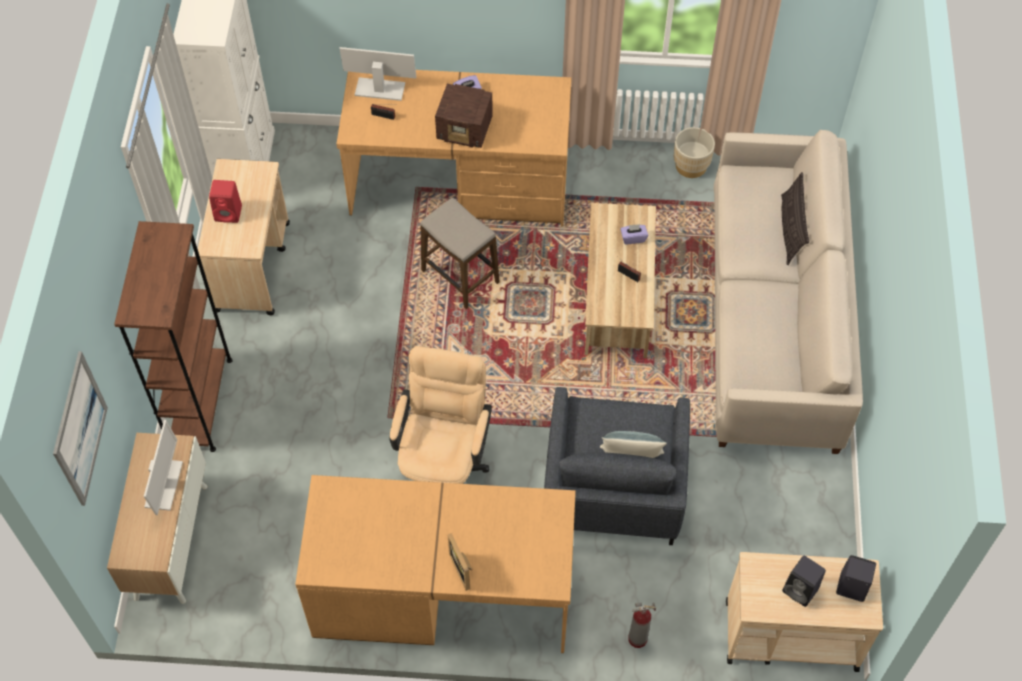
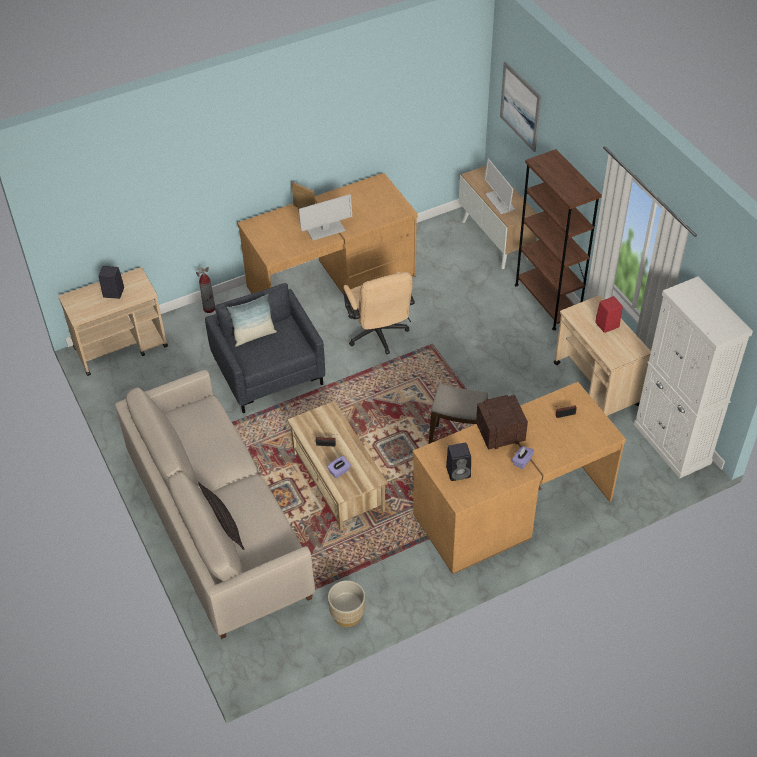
camera: 150 degrees right, 10 degrees down
(380, 89) = (586, 432): monitor -> monitor (325, 230)
(850, 587) = (84, 306): black speaker -> black speaker (459, 472)

